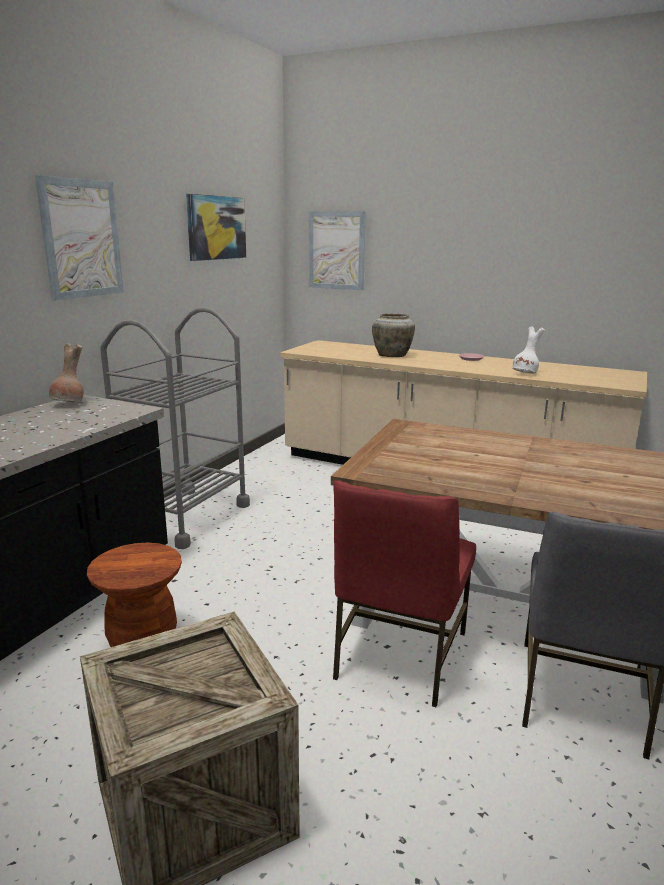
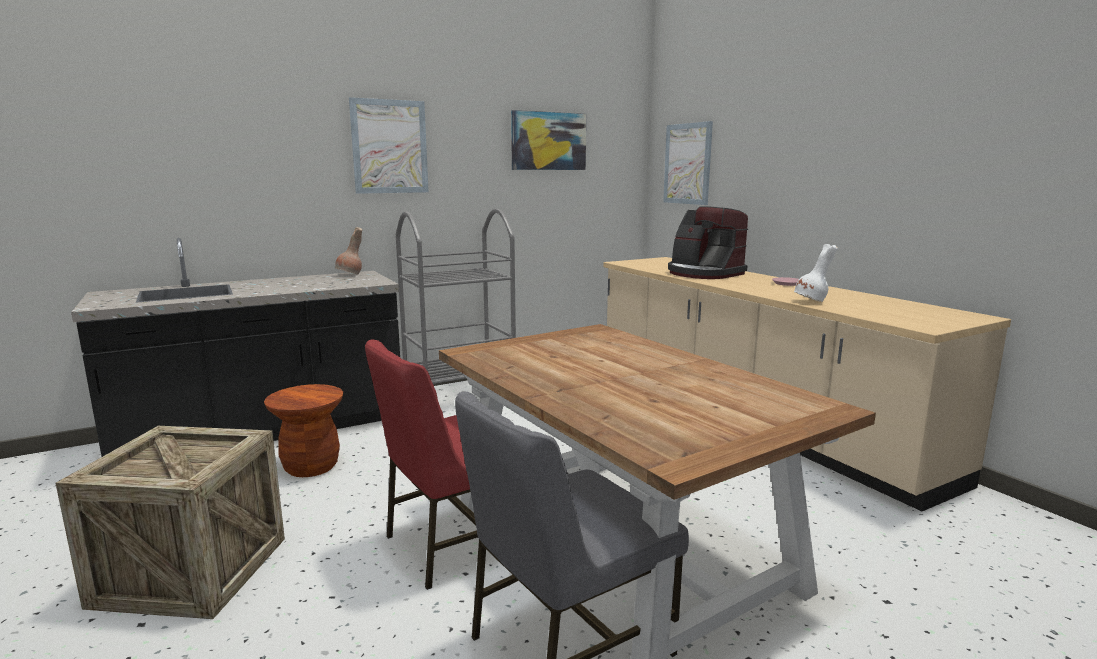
camera: 35 degrees right, 5 degrees down
(392, 356) = (703, 273): beige vase -> coffee machine

